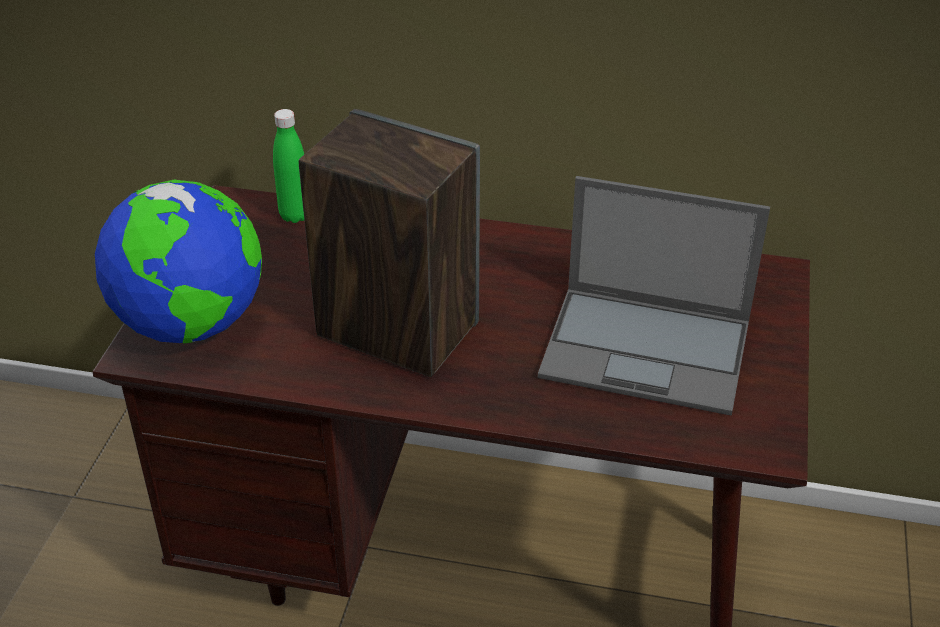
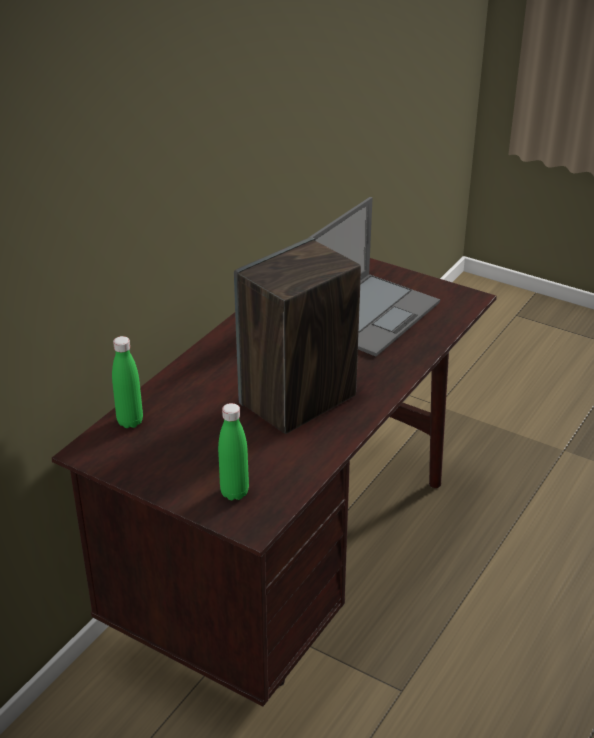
camera: 70 degrees left, 5 degrees down
(191, 324) = (234, 492): globe -> green bottle

